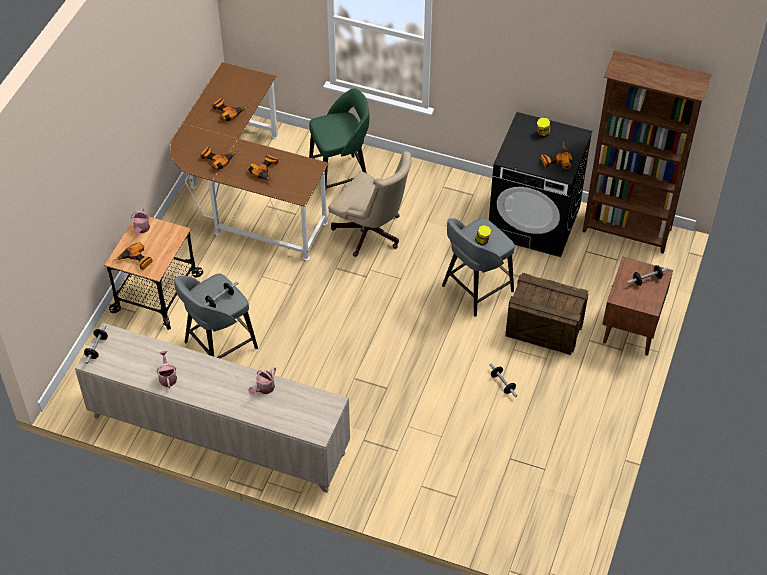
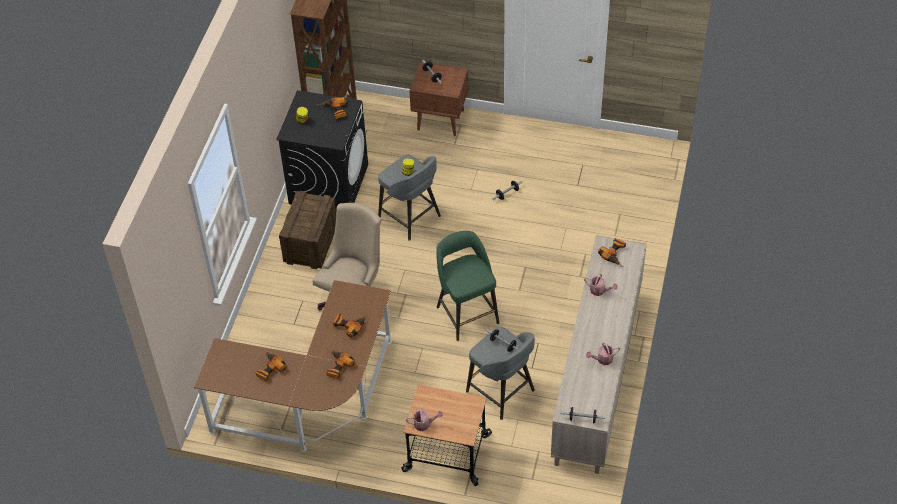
camera: 95 degrees left, 0 degrees up
(135, 261) = (465, 420): power drill -> power drill (615, 254)
(341, 177) = (283, 328): green stool -> green stool (466, 313)
(543, 329) = (447, 172): crate -> crate (310, 244)

